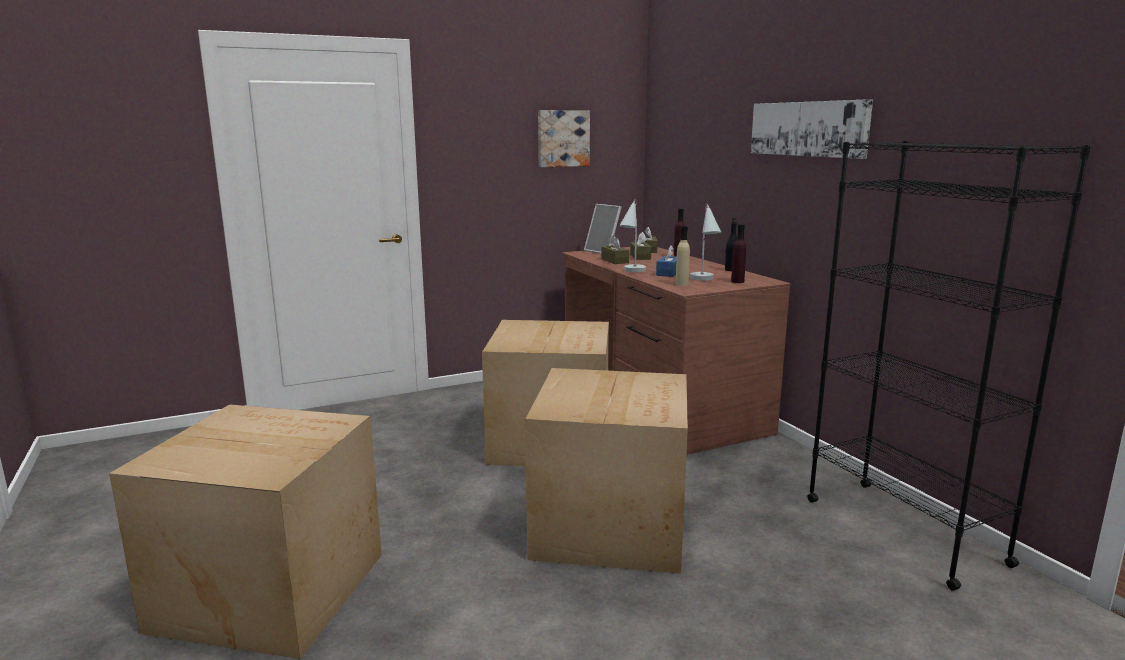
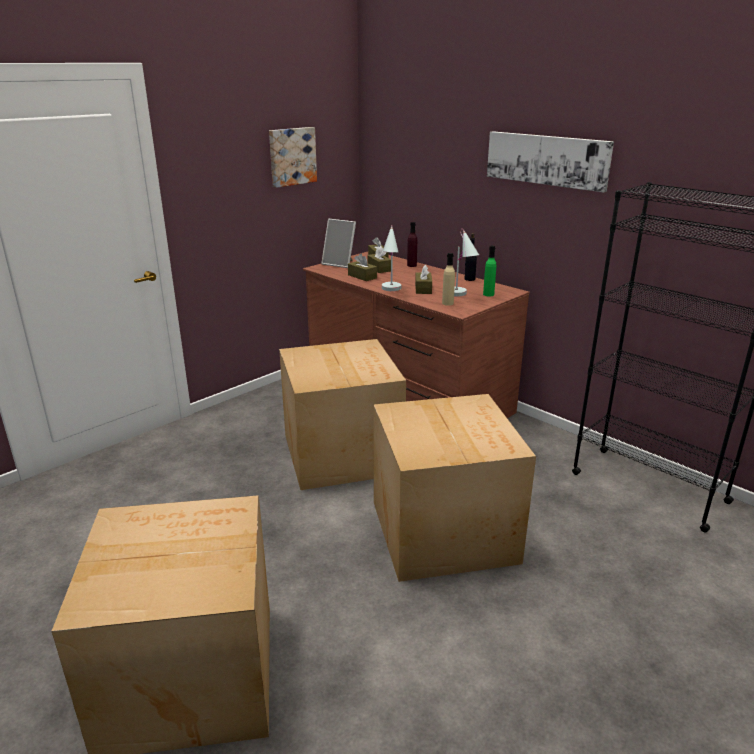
camera: 20 degrees left, 10 degrees up
(668, 273) = (423, 289): blue tissue box -> brown tissue box
(737, 281) = (488, 294): purple bottle -> green bottle

